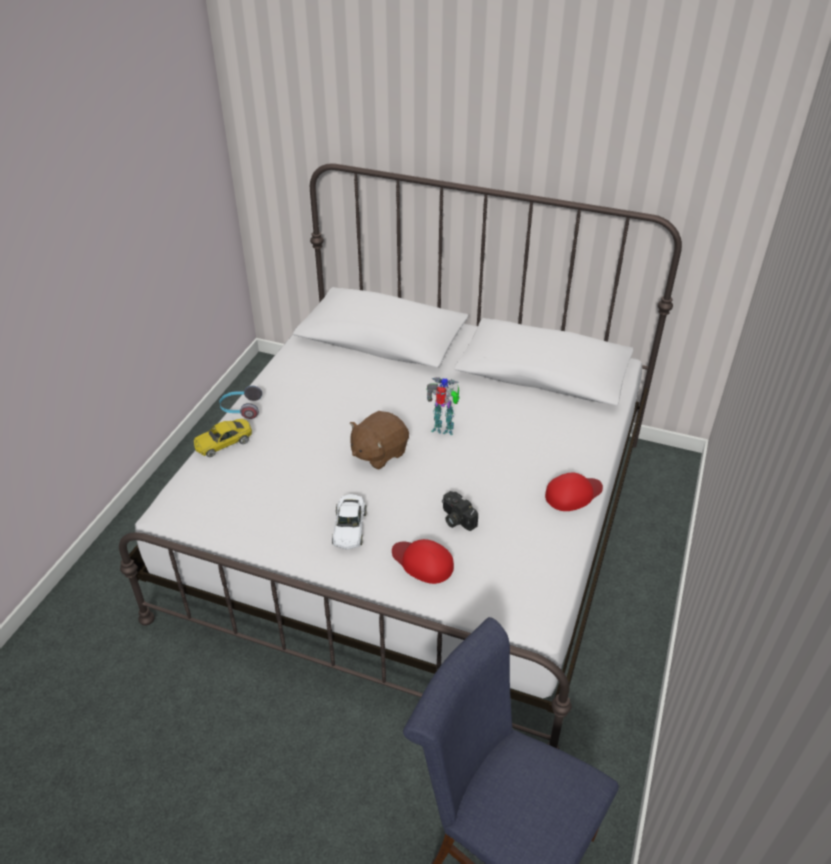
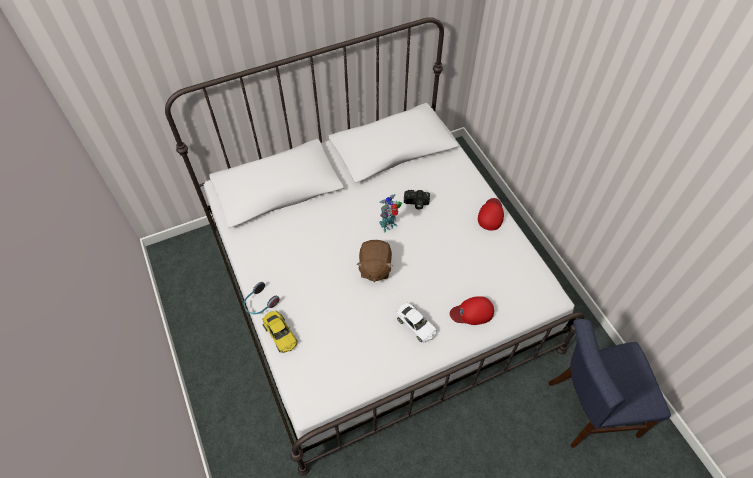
camera: 45 degrees left, 15 degrees up
(223, 442) = (280, 334): yellow toy car -> yellow toy car turned 45 degrees counterclockwise
(456, 519) = (458, 274): camera -> camera (416, 203)

